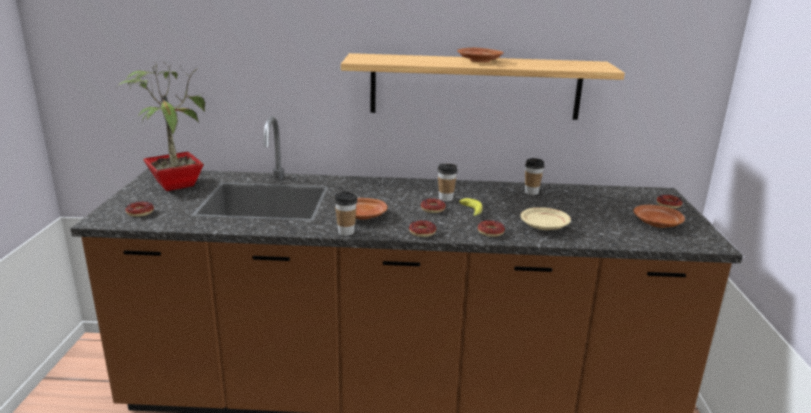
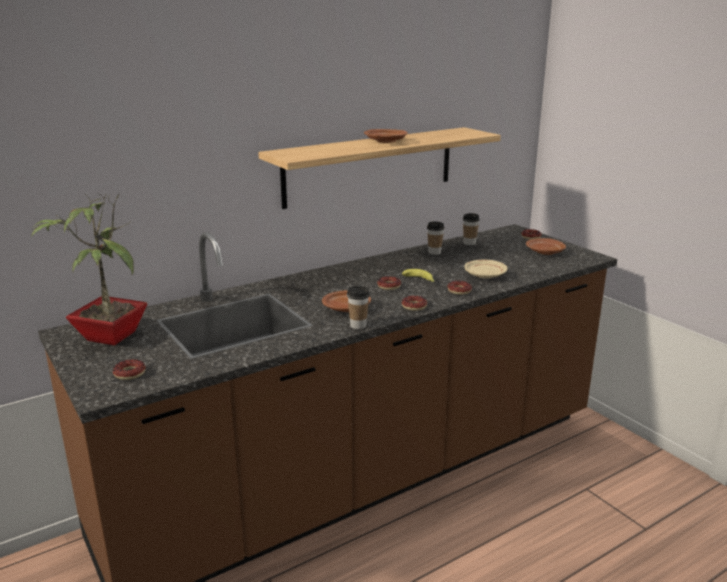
camera: 35 degrees left, 0 degrees up
(445, 198) = (383, 275): cup -> cup (469, 243)

